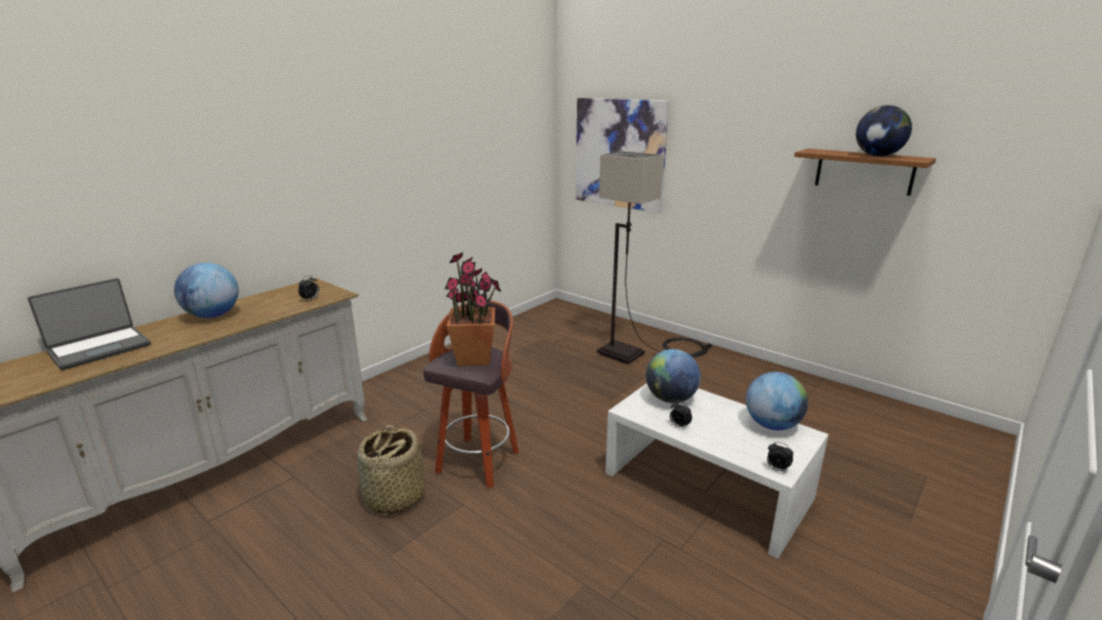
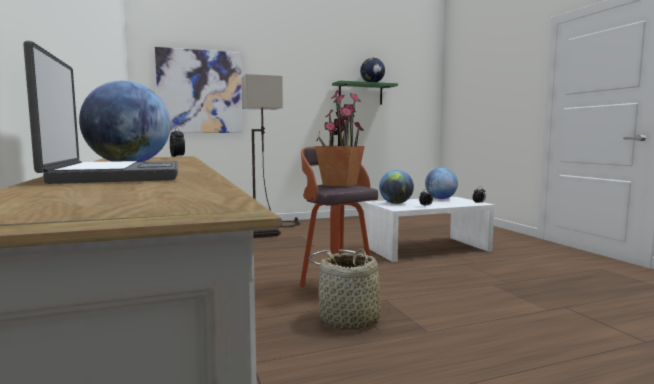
camera: 60 degrees left, 15 degrees down
(864, 171) = (360, 94): brown shelf -> green shelf

